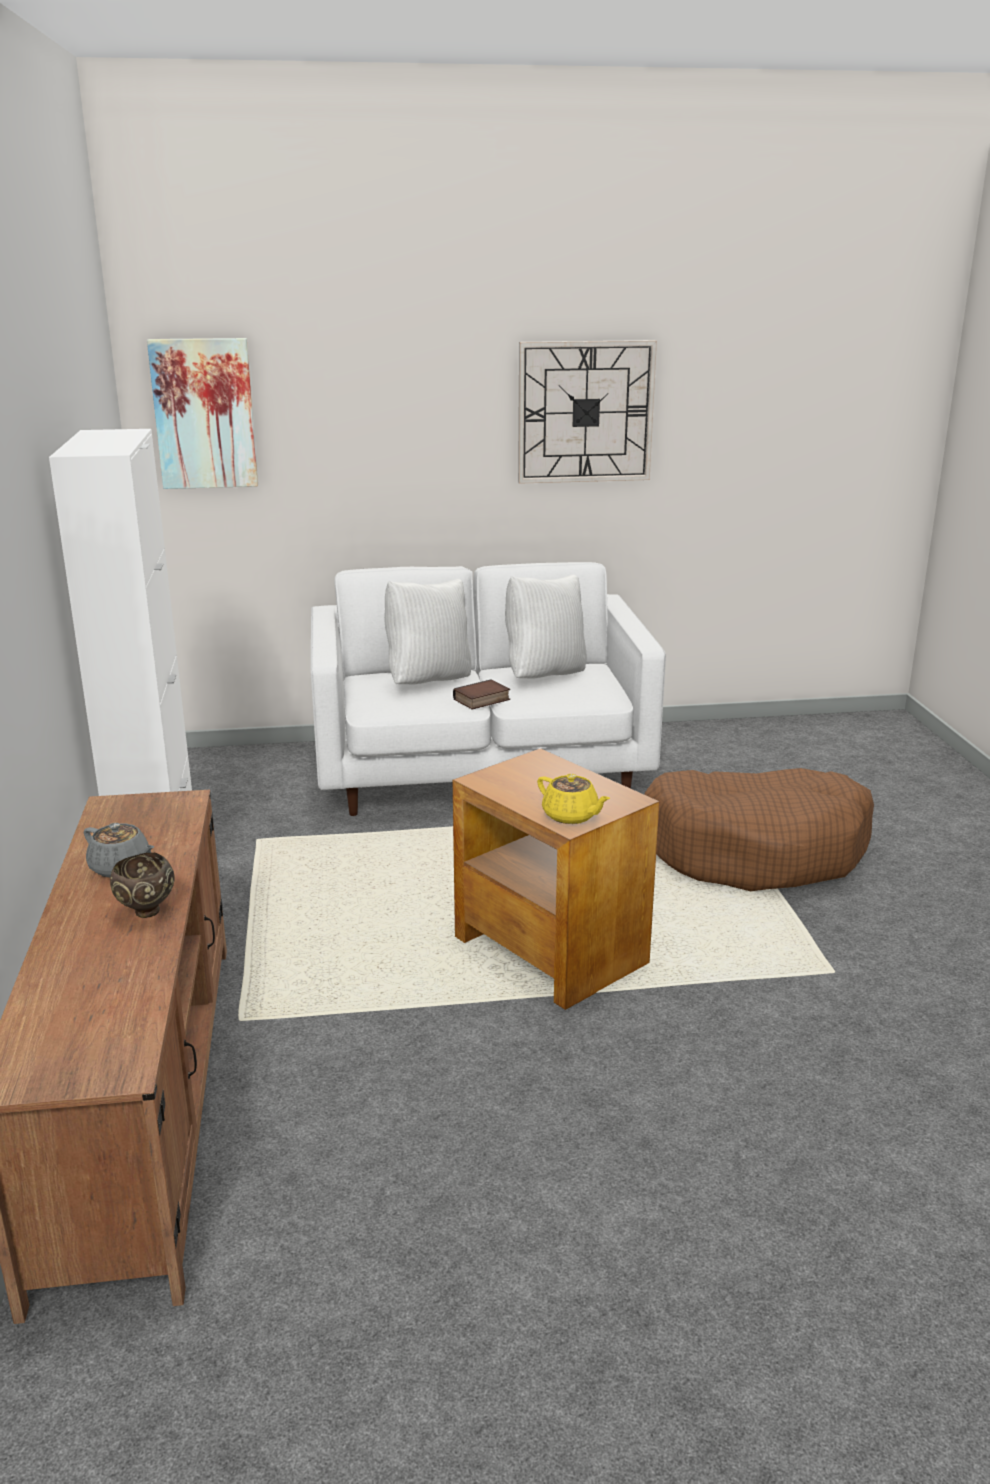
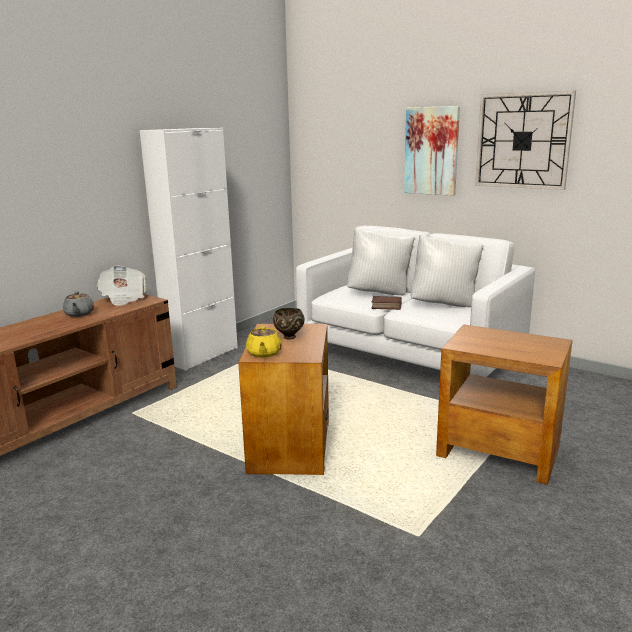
camera: 45 degrees right, 5 degrees down
(120, 813) = (123, 298): none -> newspaper
(146, 913) = (48, 329): brown bowl -> brown bowl (288, 337)
(204, 414) = (321, 136): picture -> picture (431, 151)
(755, 850) = (497, 450): brown dog bed -> brown side table

